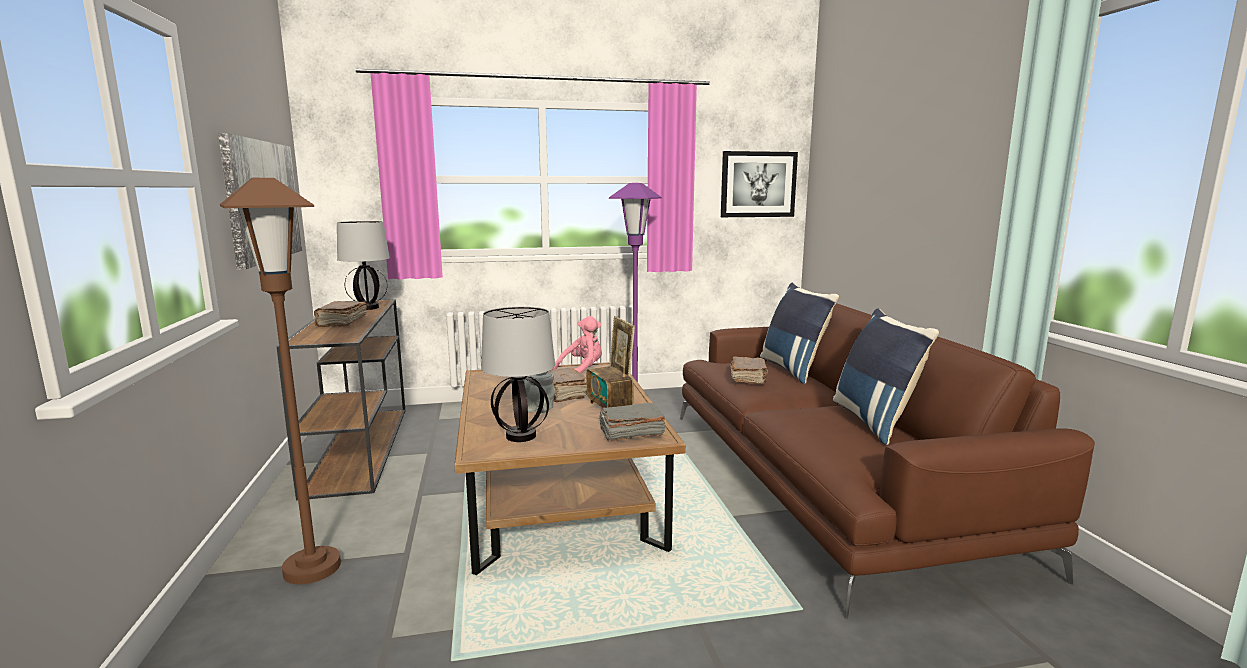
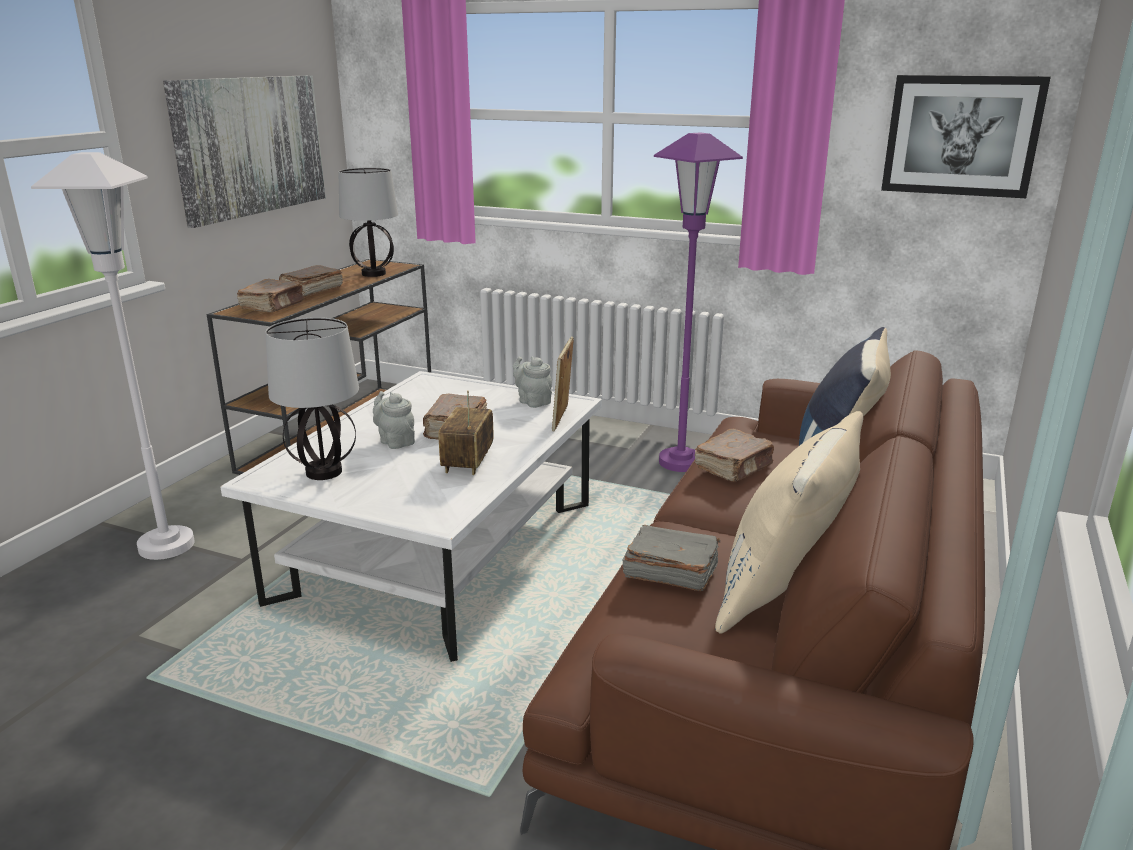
camera: 35 degrees right, 10 degrees up
(312, 568) = (166, 545): brown floor lamp -> white floor lamp
(331, 334) = (273, 306): none -> brown book
(559, 496) = (439, 551): brown coffee table -> white coffee table
(582, 370) = (532, 401): pink plush toy -> grey teapot
(630, 433) = (425, 504): grey book -> grey book (669, 572)
(876, 421) = (783, 593): blue pillow -> beige pillow

